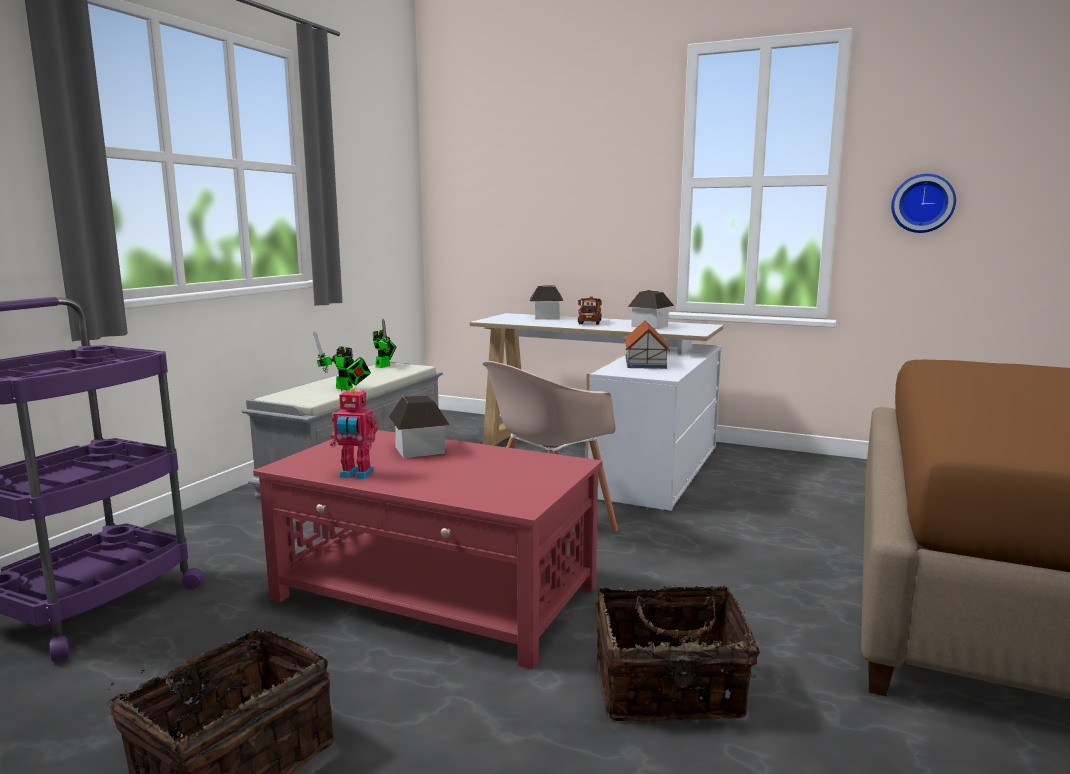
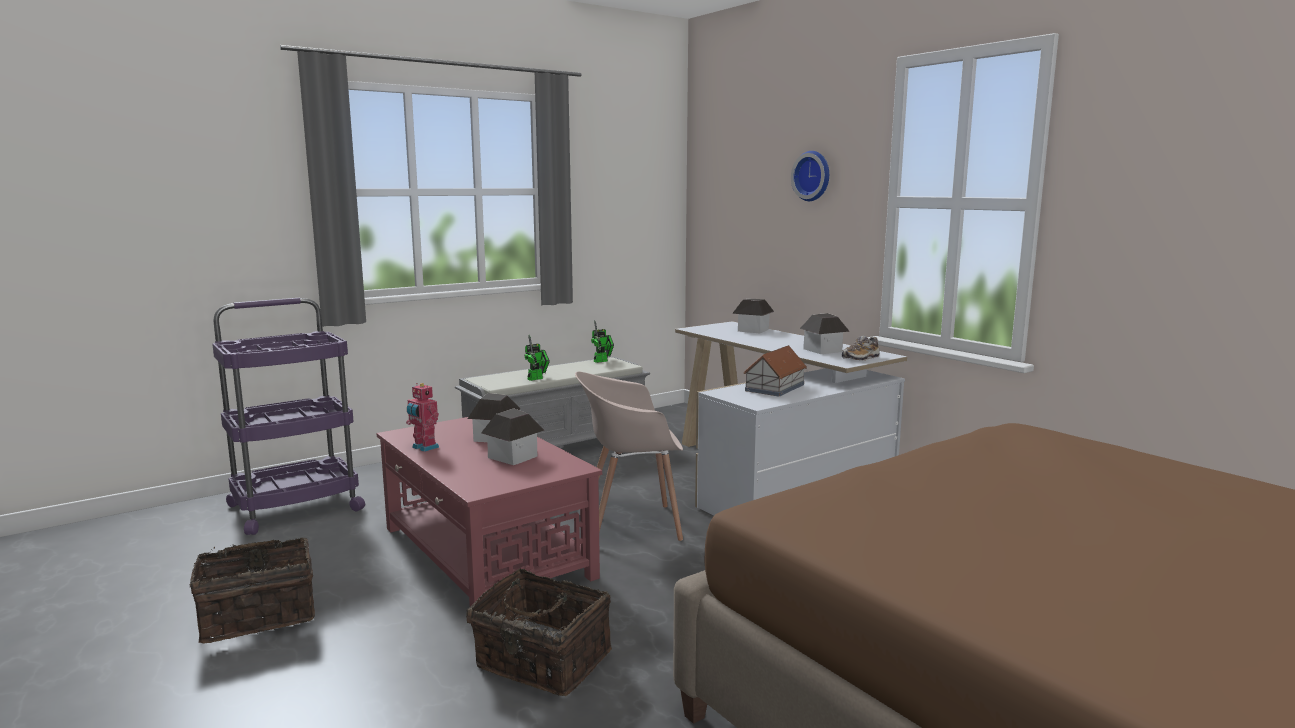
camera: 30 degrees right, 0 degrees up
(346, 389) = (537, 378): toy robot -> toy robot turned 105 degrees counterclockwise
(484, 465) = (513, 457): none -> toy house
(590, 321) = (780, 339): toy truck -> none
(696, 329) = (860, 358): none -> shoe
(922, 203) = (1129, 237): wall clock -> wall clock (813, 176)

